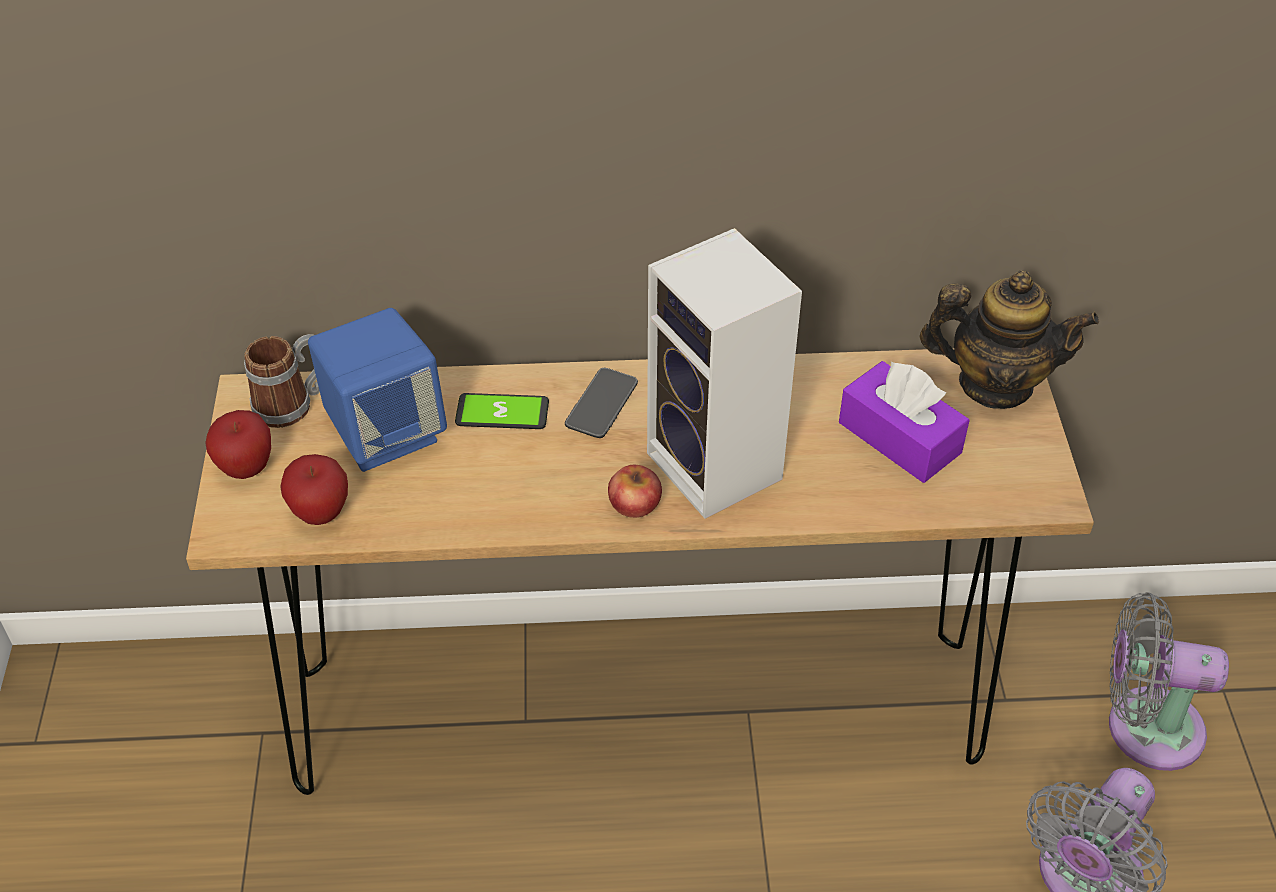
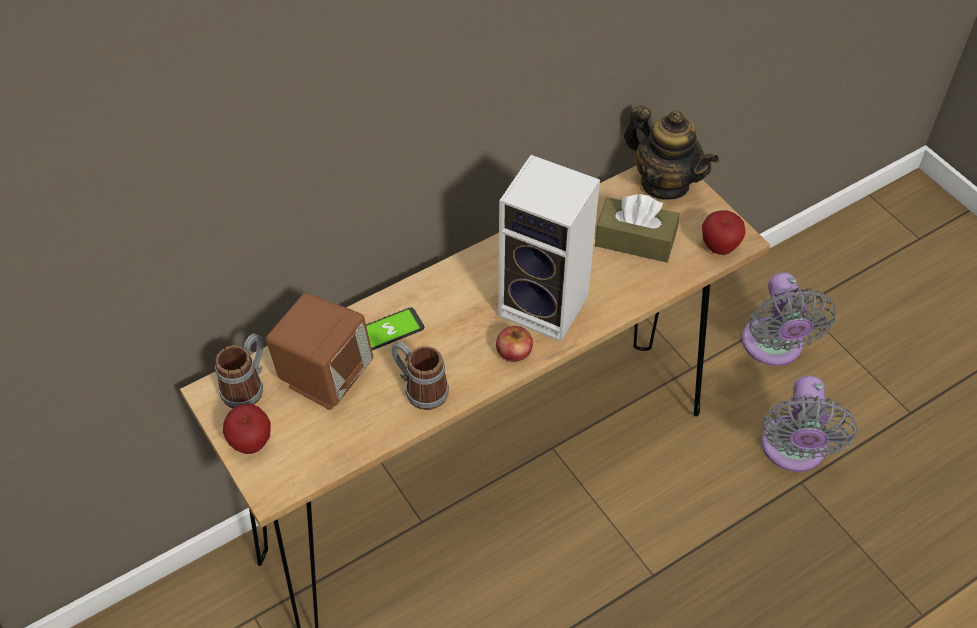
camera: 30 degrees left, 5 degrees up
(321, 513) = (324, 449): apple -> apple (719, 247)
(386, 433) = (325, 377): blue speaker -> brown speaker
(485, 495) = (419, 388): none -> mug
(601, 404) = (447, 297): phone -> none
(899, 438) = (635, 240): purple tissue box -> brown tissue box
(995, 384) = (664, 183): teapot -> teapot turned 60 degrees clockwise
(1144, 727) = (773, 347): grey fan -> grey fan turned 75 degrees counterclockwise

